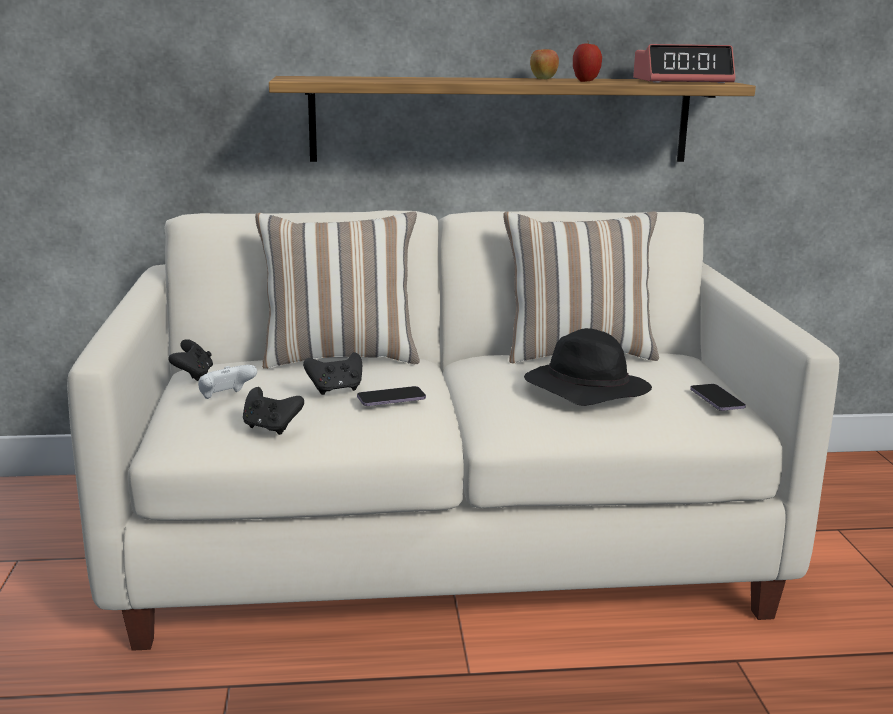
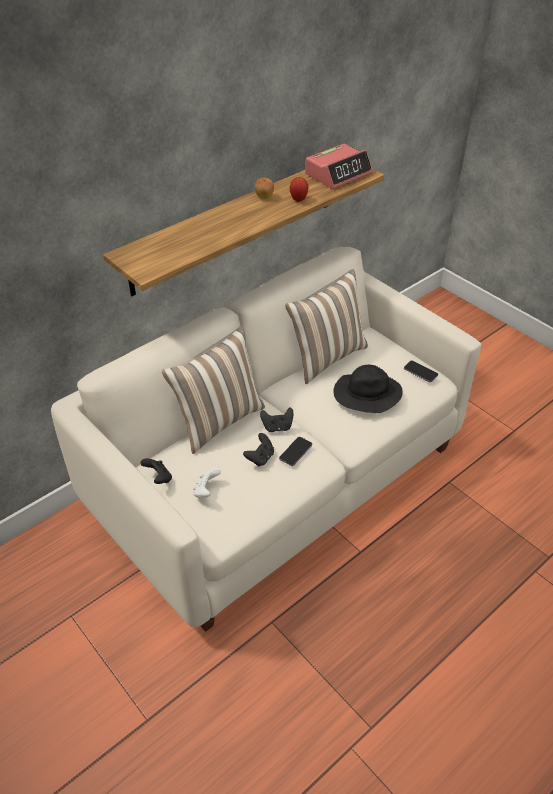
camera: 35 degrees left, 25 degrees up
(270, 428) = (257, 503): black game controller -> black game controller (277, 427)

